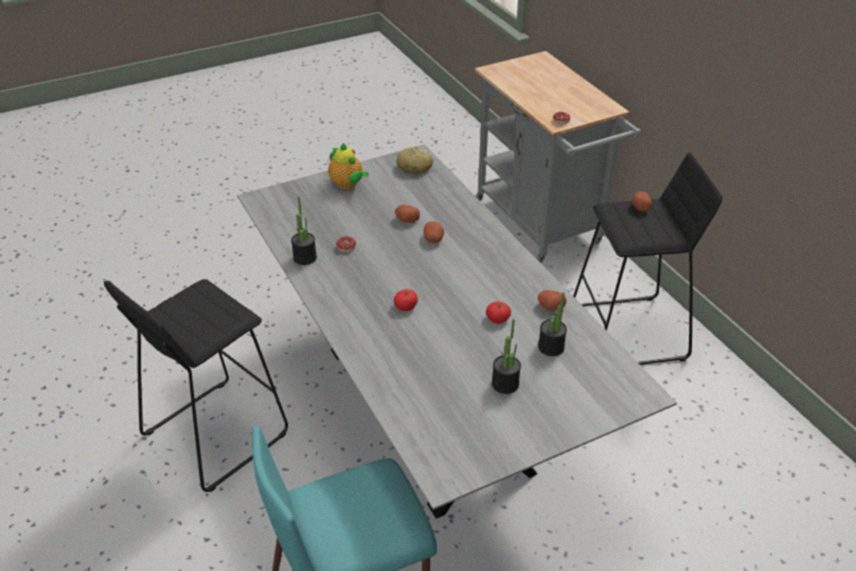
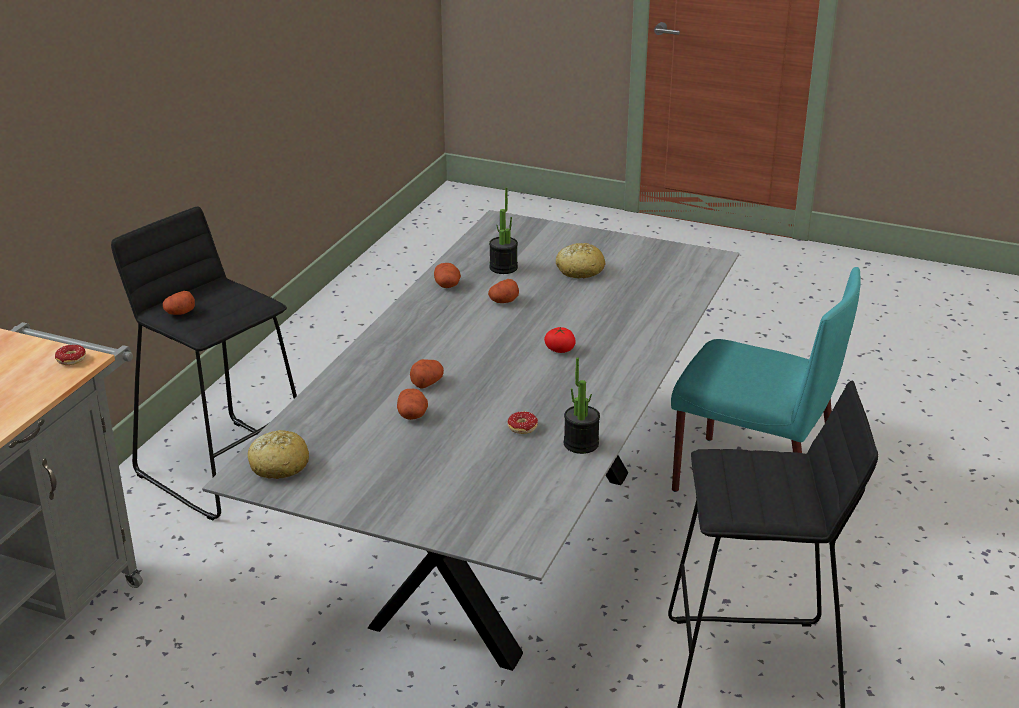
camera: 130 degrees left, 10 degrees down
(347, 184) = (391, 496): teapot -> none
(497, 319) = (504, 301): tomato -> potato
(505, 384) = (579, 270): potted plant -> bread

